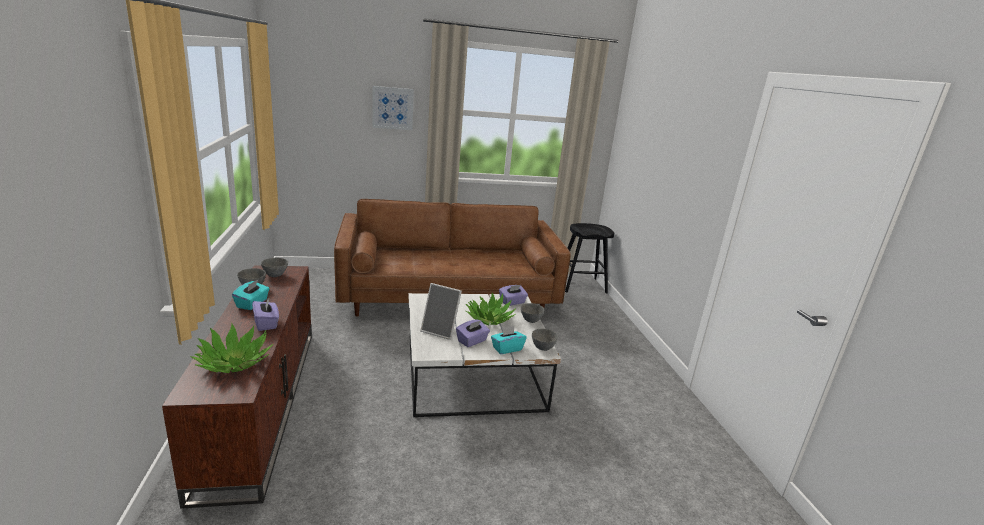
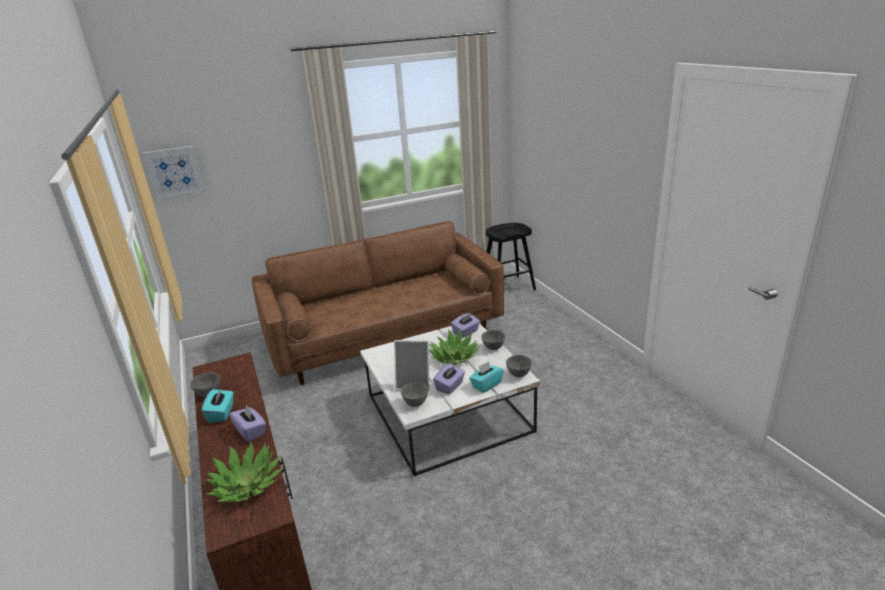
camera: 10 degrees left, 5 degrees up
(275, 275) = (223, 373): grey bowl -> grey bowl (415, 403)
(392, 108) = (275, 151): picture -> picture (175, 172)

